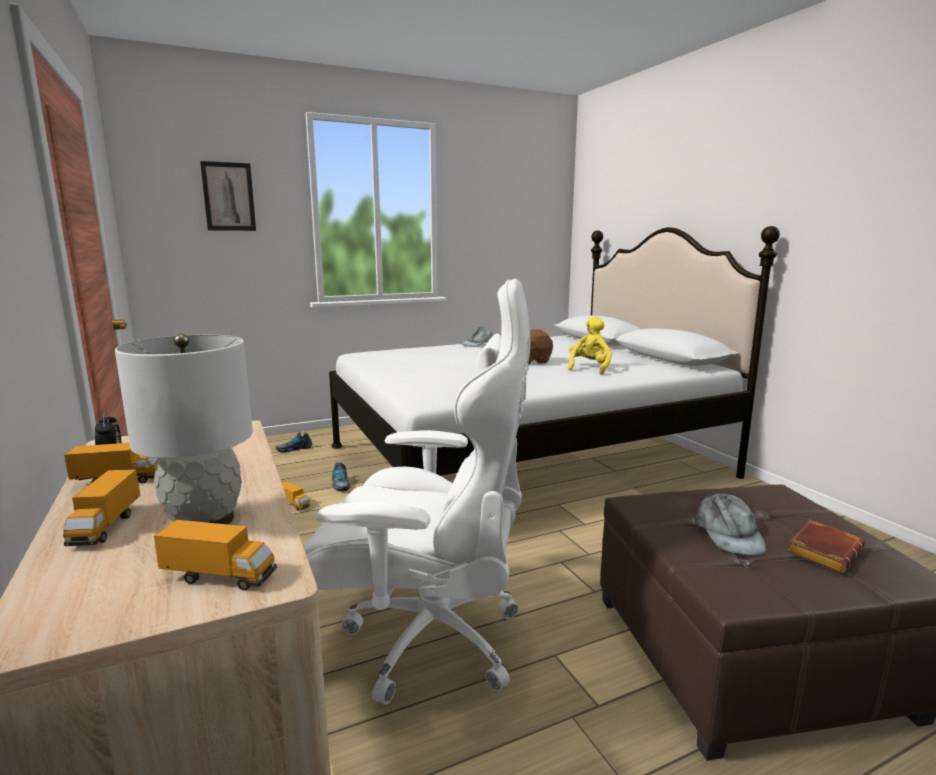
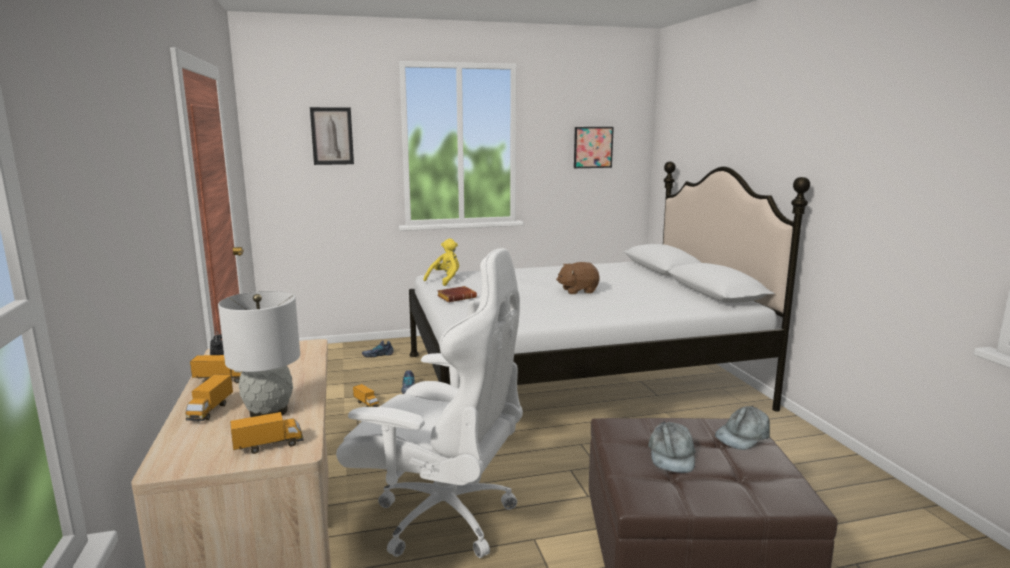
camera: 10 degrees right, 0 degrees up
(220, 577) = (269, 446): toy truck -> toy truck turned 45 degrees counterclockwise
(477, 343) = (543, 268): grey cap -> grey cap (743, 435)
(514, 218) = (593, 147): none -> picture
(589, 368) = (629, 300): yellow plush toy -> yellow plush toy (445, 280)
(822, 551) = (739, 475): brown book -> brown book (457, 297)

